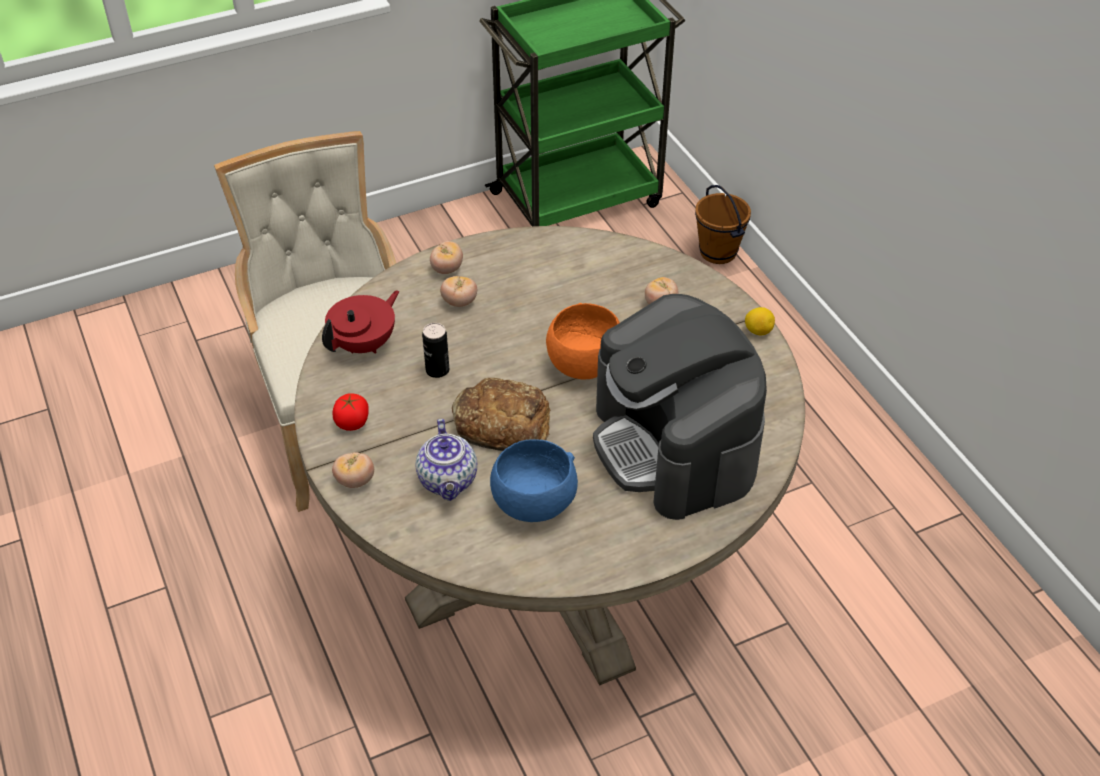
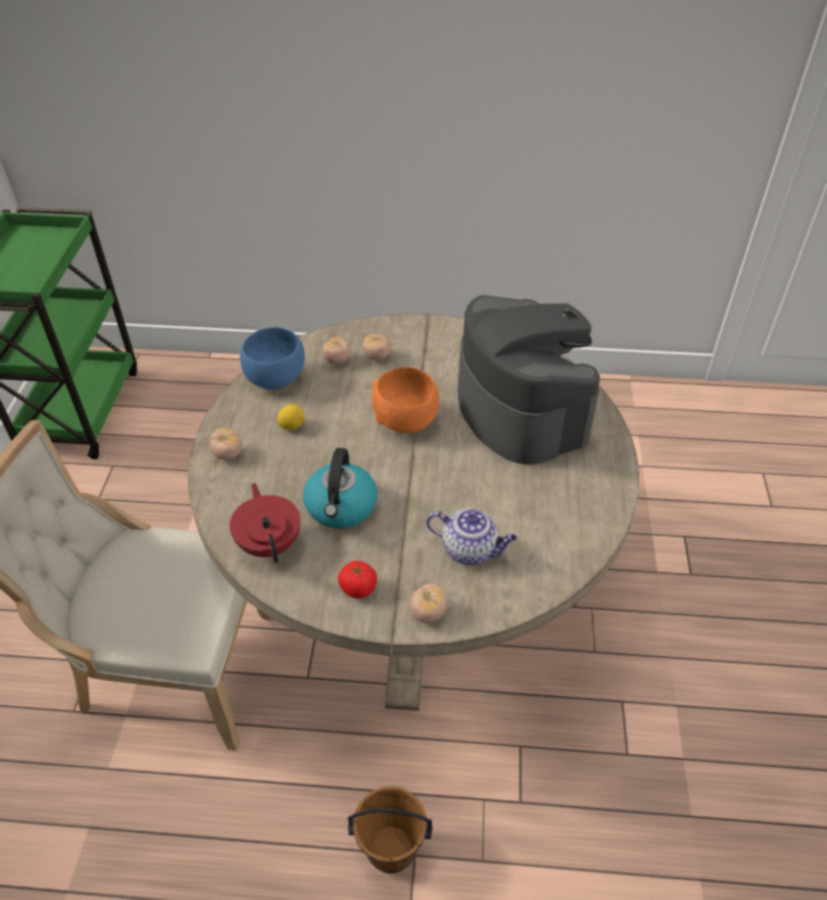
camera: 60 degrees left, 0 degrees up
(437, 370) = (341, 507): can -> kettle
(459, 302) = (274, 462): tomato -> tomato (337, 360)
(502, 423) = (431, 492): bread -> none
(532, 504) = (528, 509): blue bowl -> blue bowl (275, 379)
(674, 446) = (520, 409): coffee machine -> coffee machine turned 120 degrees counterclockwise
(718, 252) = (214, 365): brown bucket -> brown bucket (391, 848)
(758, 331) = (442, 324): lemon -> lemon (292, 426)

